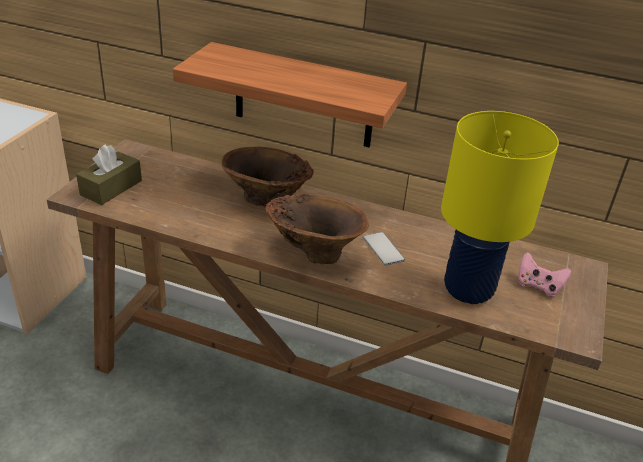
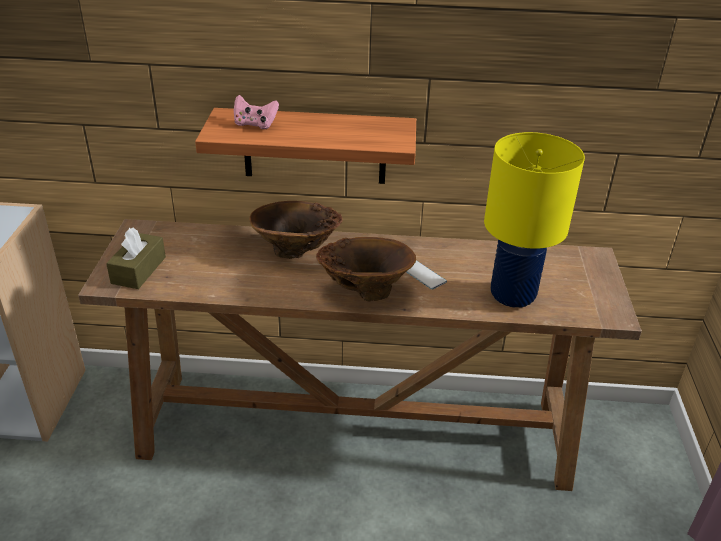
camera: 15 degrees left, 0 degrees up
(538, 286) = (566, 280): pink game controller -> pink game controller (255, 124)

